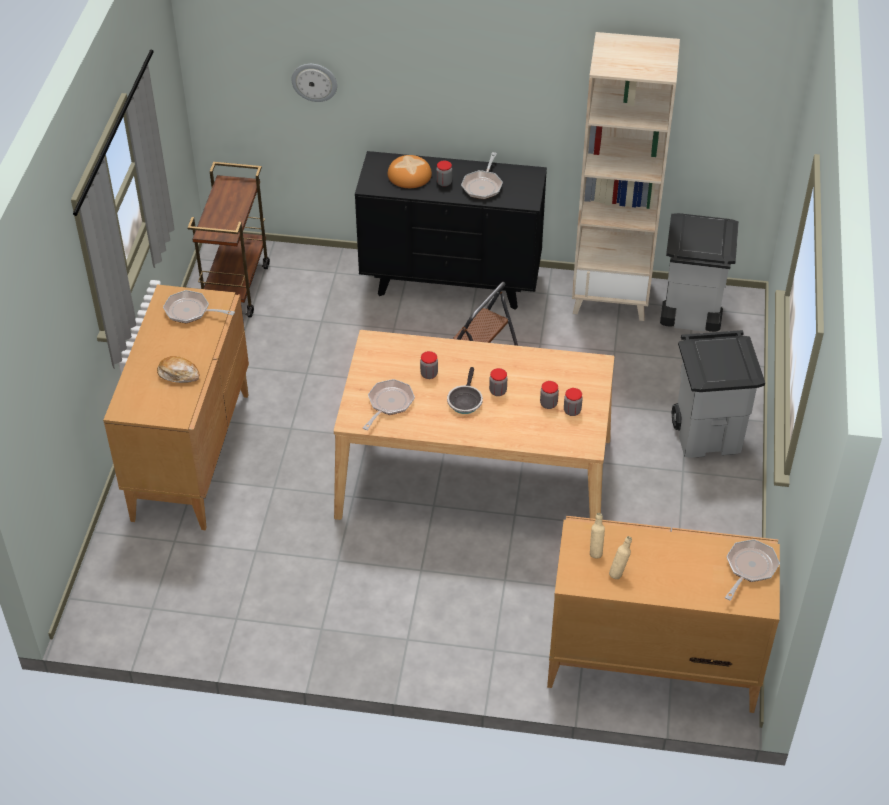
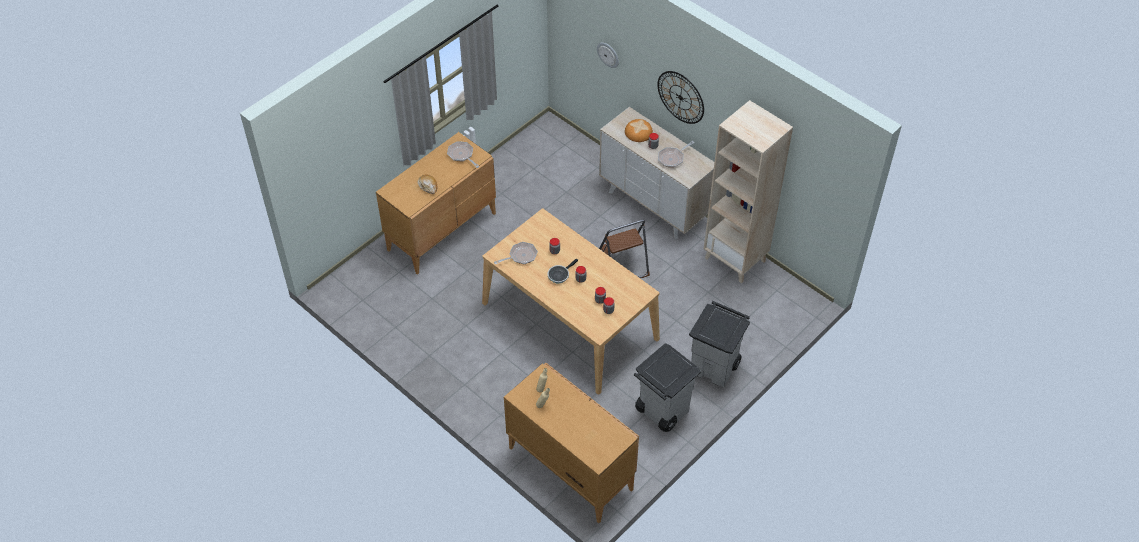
camera: 35 degrees right, 5 degrees up
(237, 286) = (539, 149): brown cart -> none
(451, 282) = (654, 205): black dresser -> white dresser
(463, 89) = (680, 97): none -> wall clock
(689, 315) = (770, 294): grey trash can -> grey trash can (661, 411)
(749, 568) = (609, 441): frying pan -> none

